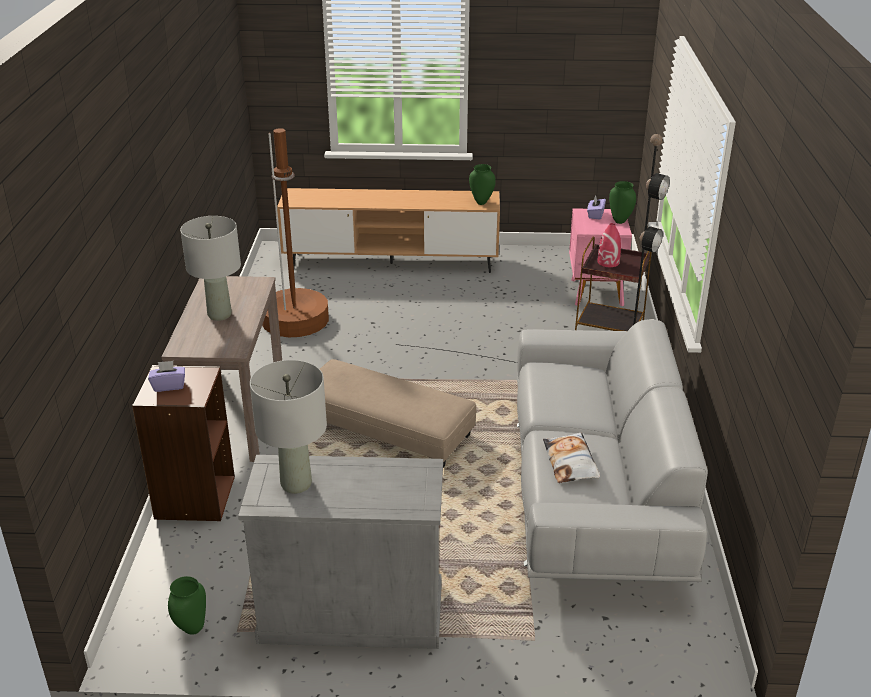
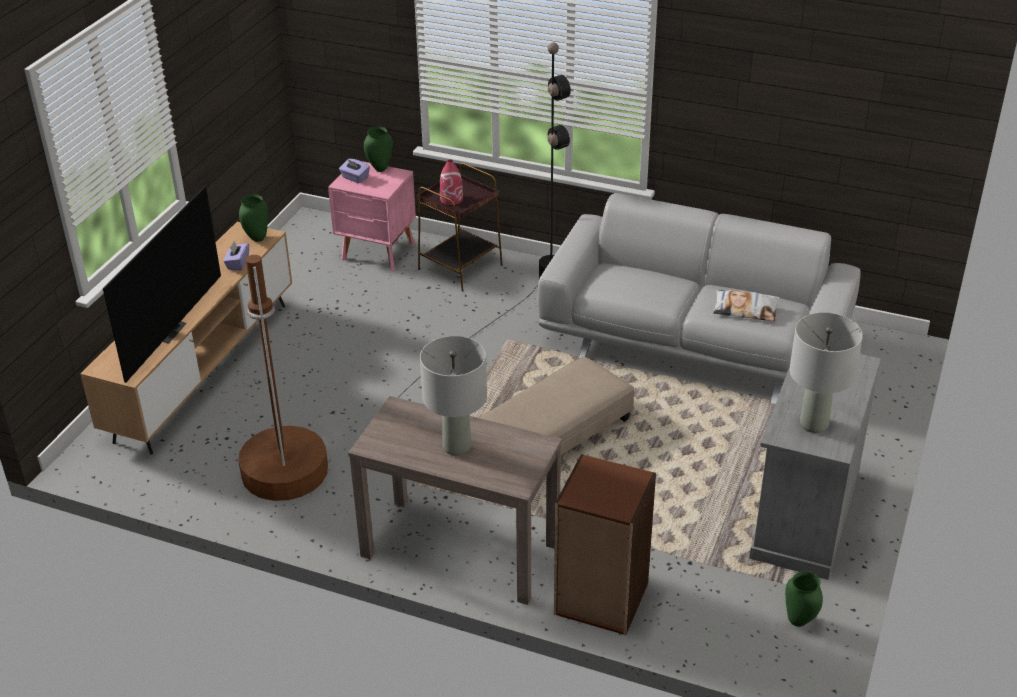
camera: 70 degrees left, 5 degrees up
(169, 386) = (605, 493): purple tissue box -> purple tissue box (237, 263)
(345, 201) = (167, 330): none -> television

